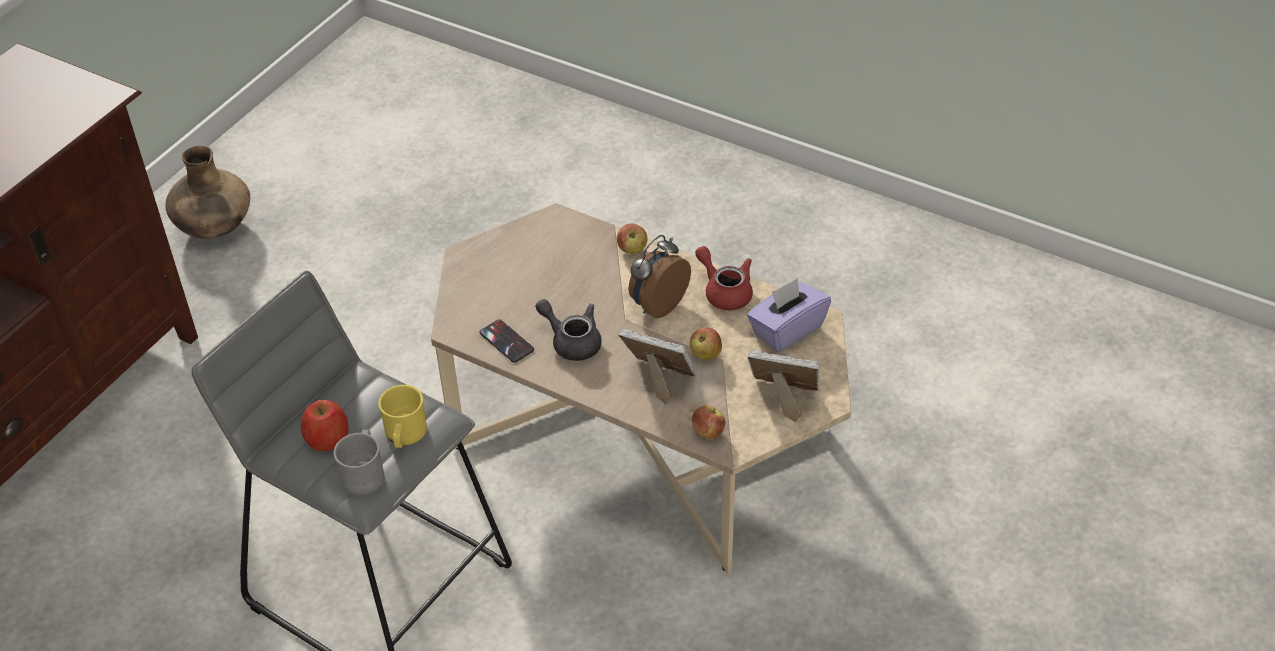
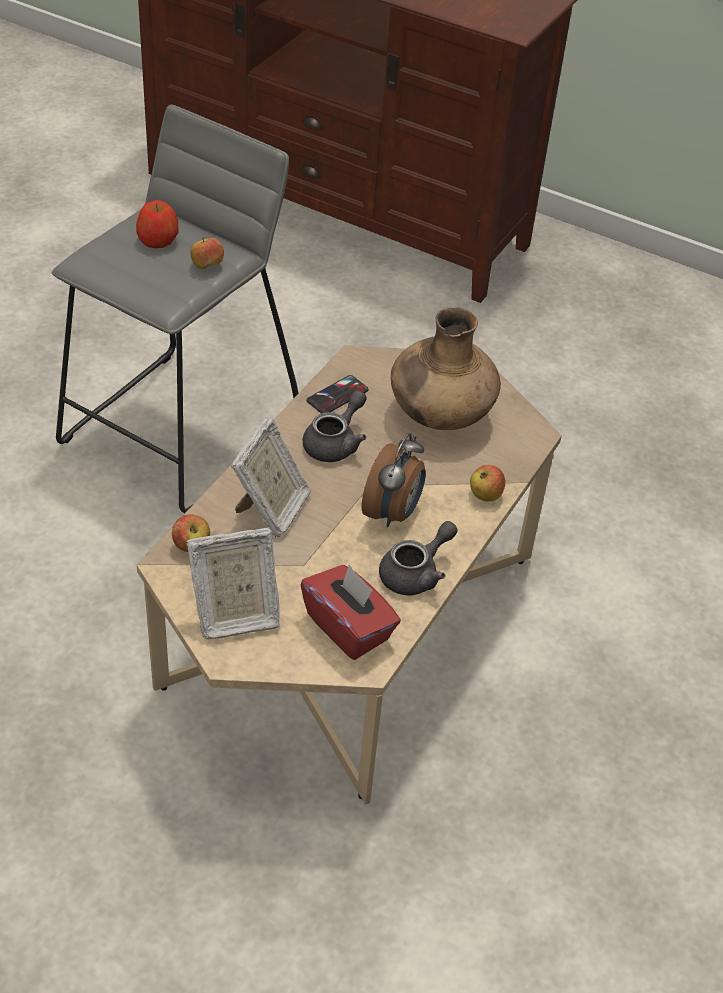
camera: 85 degrees right, 0 degrees up
(215, 228) = (629, 301): brown vase -> brown vase (439, 415)
(364, 472) = (112, 260): grey mug -> none
(404, 435) = (153, 282): yellow mug -> none
(657, 304) = (393, 513): alarm clock -> alarm clock turned 75 degrees clockwise
(705, 354) = (311, 550): apple -> apple (207, 266)
(724, 291) = (416, 573): red teapot -> grey teapot
(783, 399) = (234, 615): picture frame -> picture frame turned 60 degrees clockwise
(786, 330) = (348, 627): purple tissue box -> red tissue box

